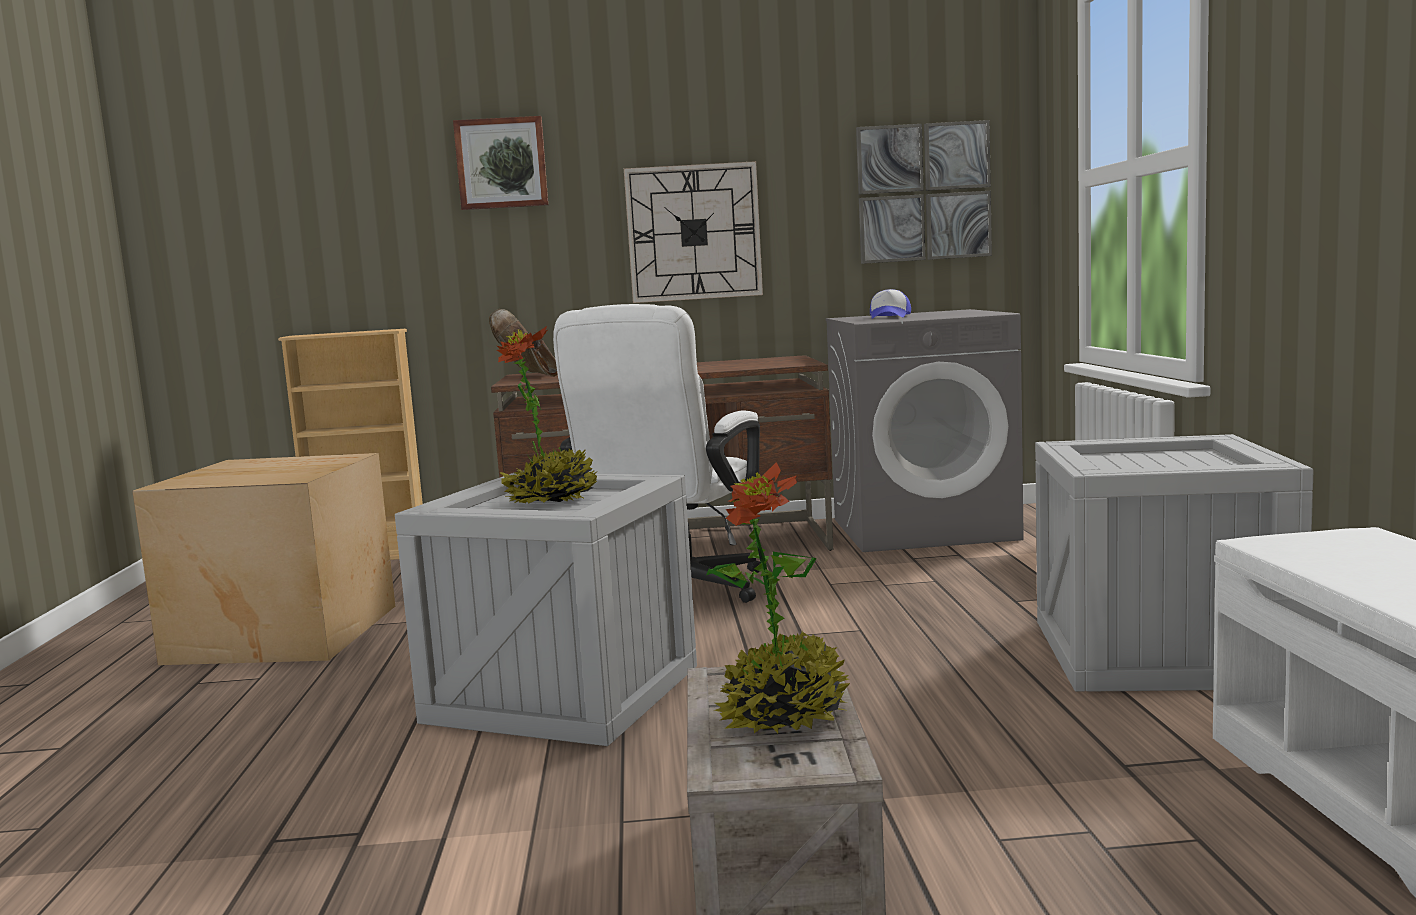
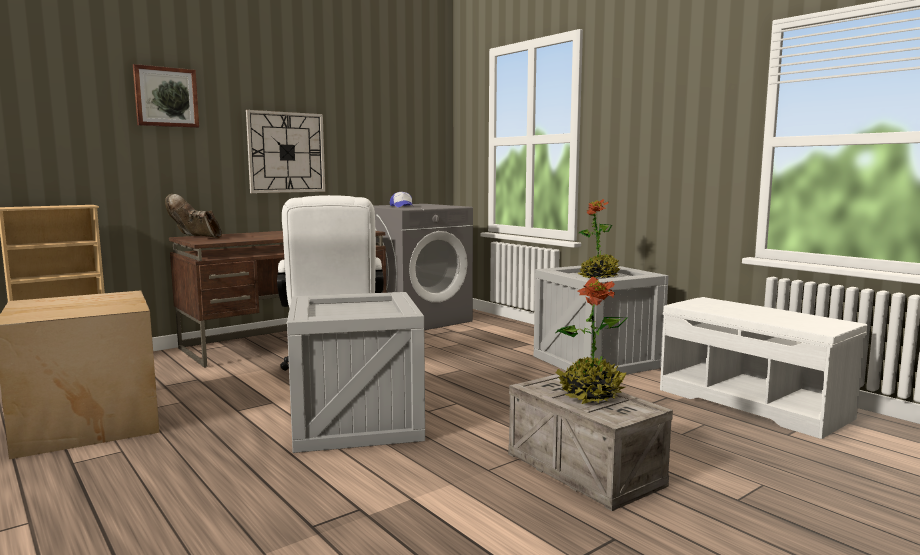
camera: 35 degrees left, 0 degrees up
(551, 500) = (351, 309): potted plant -> potted plant (598, 277)
(923, 192) = (404, 140): picture -> none

